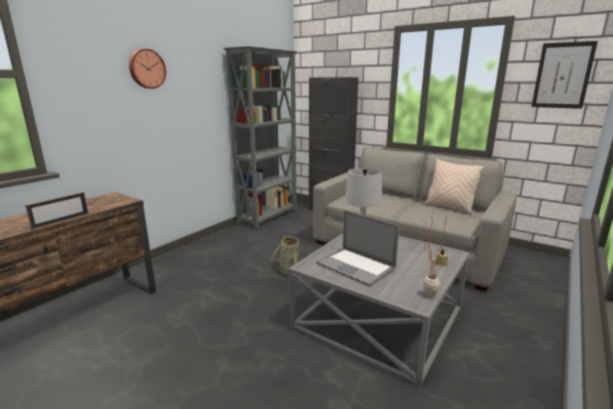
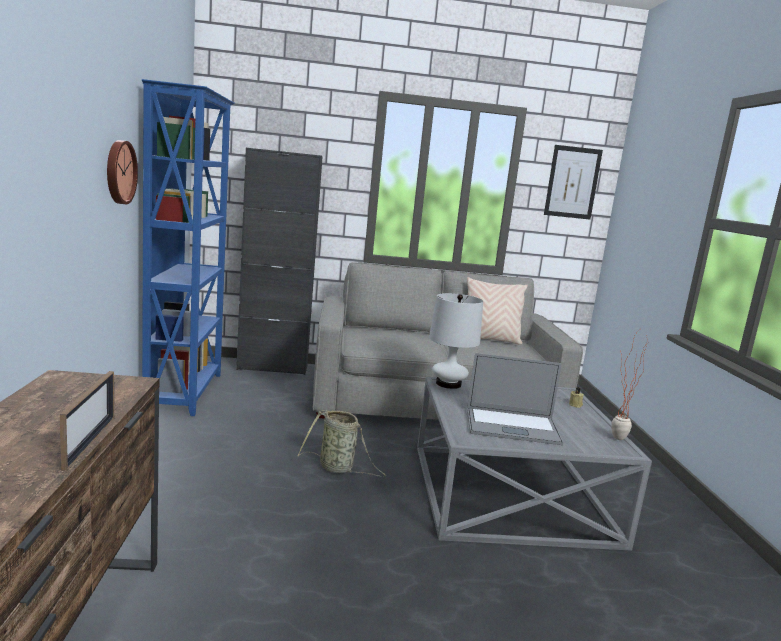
camera: 40 degrees left, 5 degrees down
(146, 69) = (62, 105): wall clock -> wall clock (119, 172)
(269, 217) = (186, 392): grey bookcase -> blue bookcase

